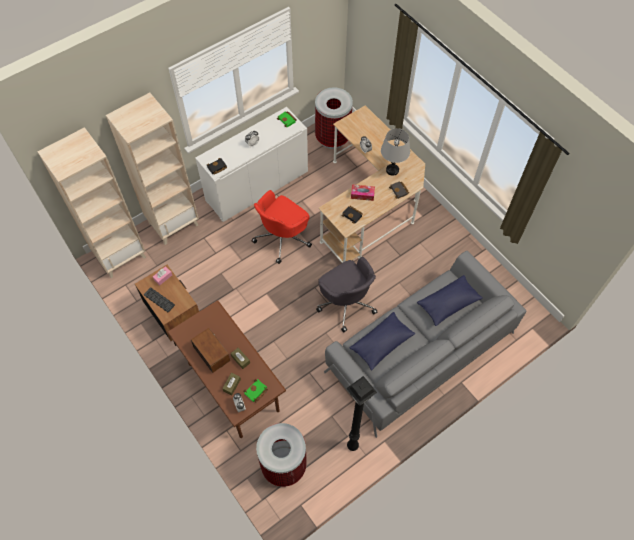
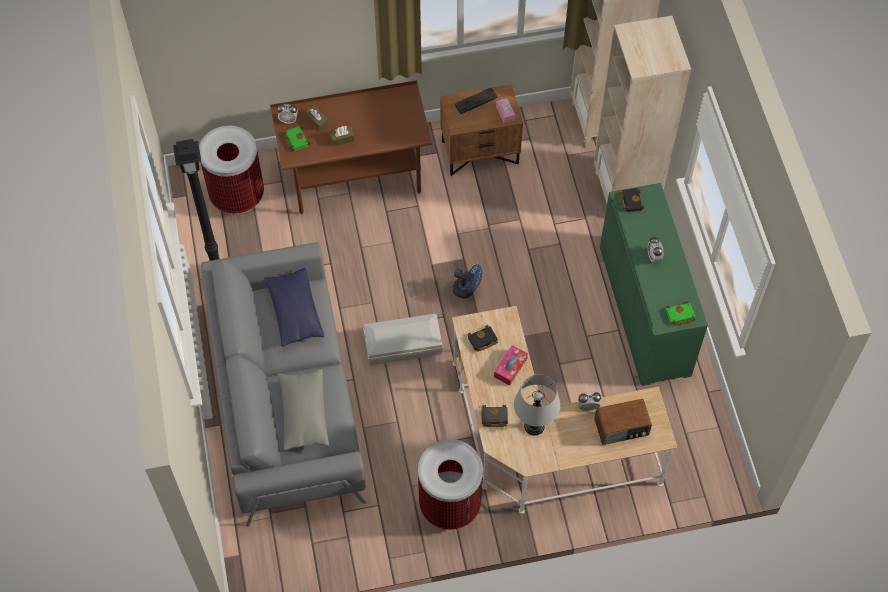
camera: 115 degrees right, 0 degrees up
(212, 353) = (365, 115): radio -> radio (622, 428)
(257, 186) = (644, 311): white cabinet -> green cabinet
(283, 237) = (540, 309): red office chair -> none
(289, 282) = (467, 290): none -> blue fan
(332, 137) = (694, 449): trash can -> trash can (450, 505)
(346, 302) = (401, 343): grey office chair -> white storage box
(448, 304) = (304, 414): blue pillow -> grey pillow

